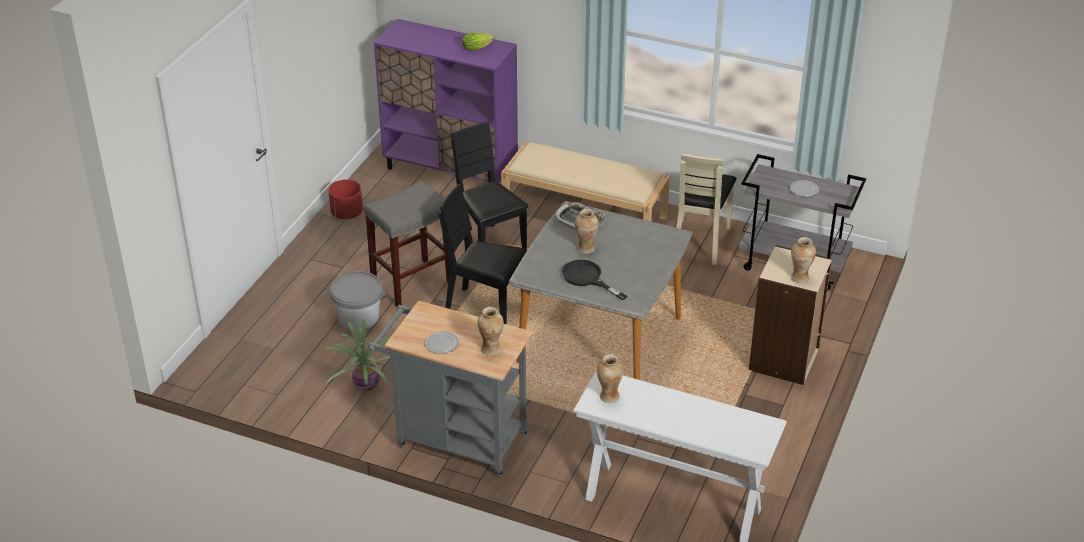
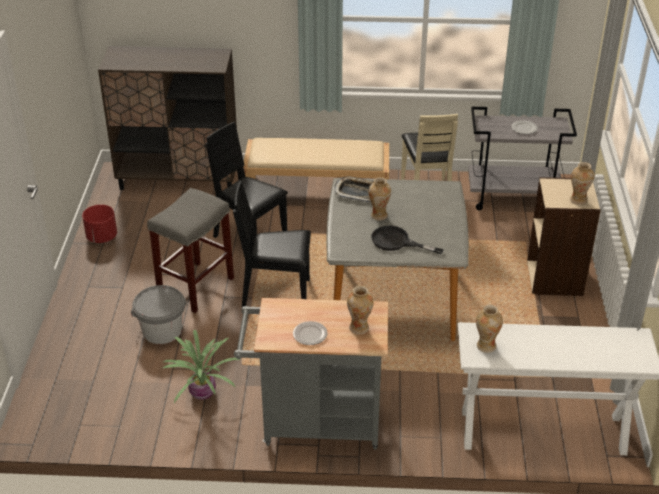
camera: 20 degrees left, 0 degrees up
(451, 170) = (179, 179): purple cabinet -> brown cabinet
(478, 47) = (198, 57): lettuce -> none

